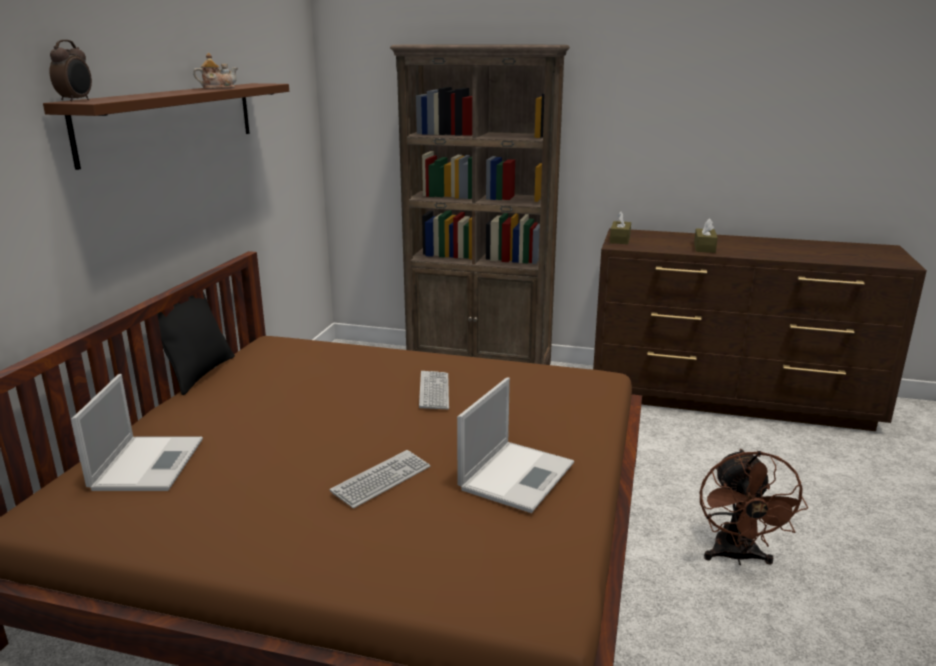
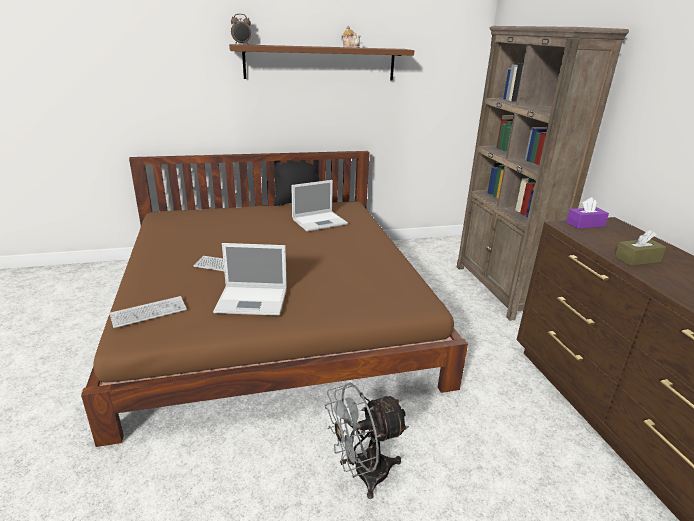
camera: 60 degrees right, 5 degrees up
(148, 463) = (209, 218): laptop -> laptop (320, 221)
(434, 391) = (337, 255): keyboard -> keyboard (149, 313)
(620, 239) = (585, 224): brown tissue box -> purple tissue box
(737, 557) = (362, 474): brown fan -> grey fan

